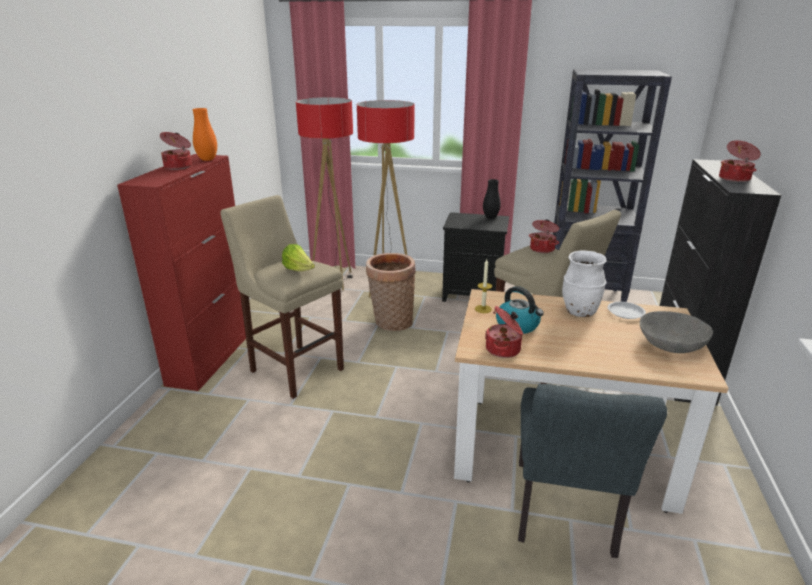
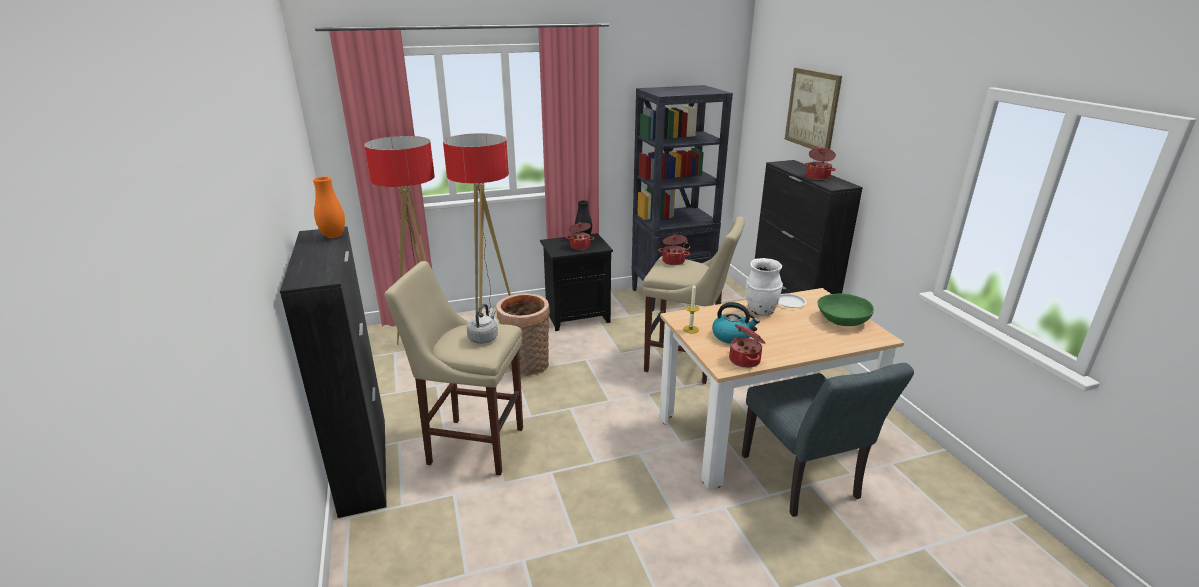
camera: 30 degrees left, 0 degrees up
(179, 166) = (315, 252): cooking pot -> cooking pot (580, 246)
(212, 356) = (364, 463): red cabinet -> black cabinet
(299, 270) = (484, 338): lettuce -> grey kettle
(671, 344) = (843, 320): grey bowl -> green bowl
(760, 98) = (812, 110): none -> picture

